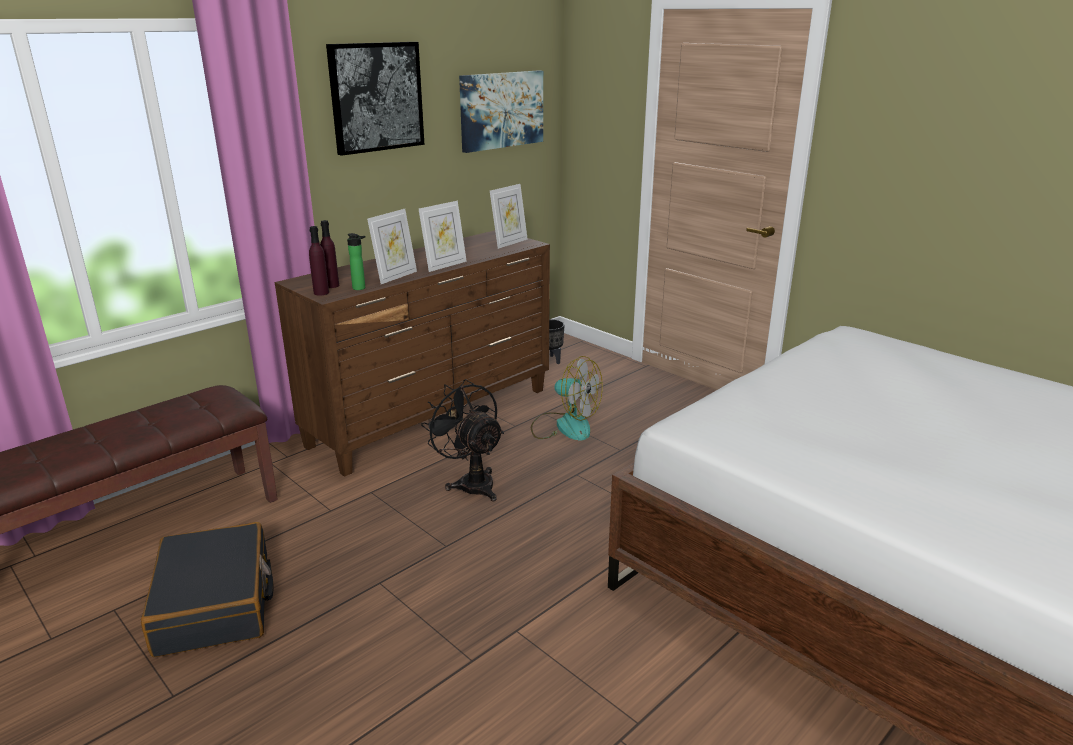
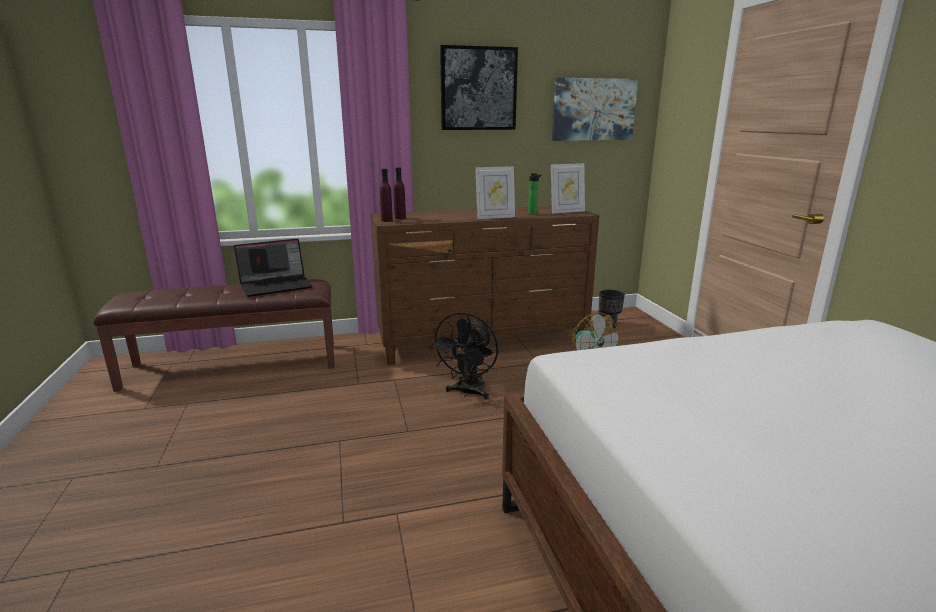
camera: 30 degrees right, 5 degrees down
(170, 409) = (277, 285): none -> laptop
(215, 603) = (236, 418): black suitcase -> none
(360, 288) = (415, 221): bottle -> bottle (533, 213)
(395, 276) = (449, 219): picture frame -> none
(471, 482) = (468, 393): black fan -> black fan turned 150 degrees counterclockwise

